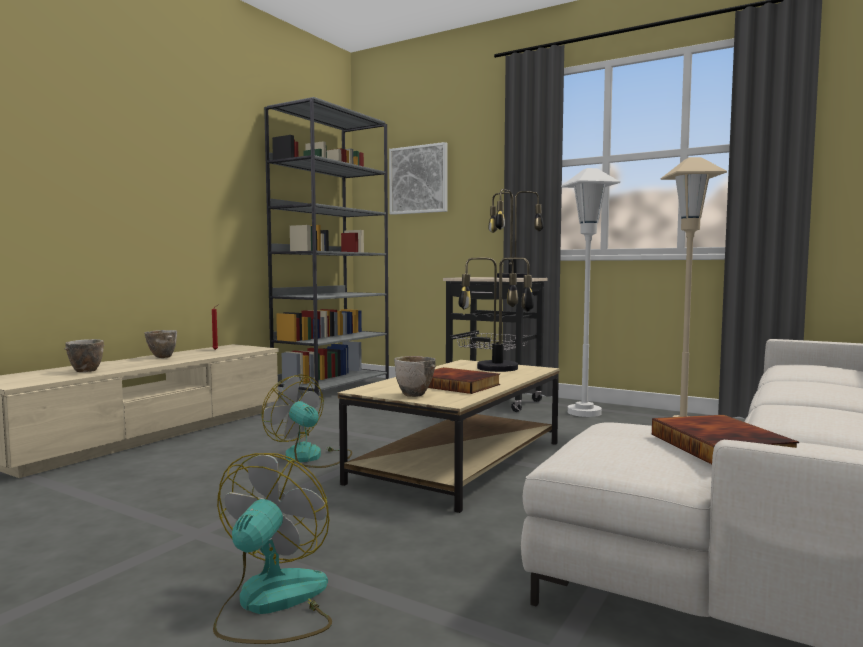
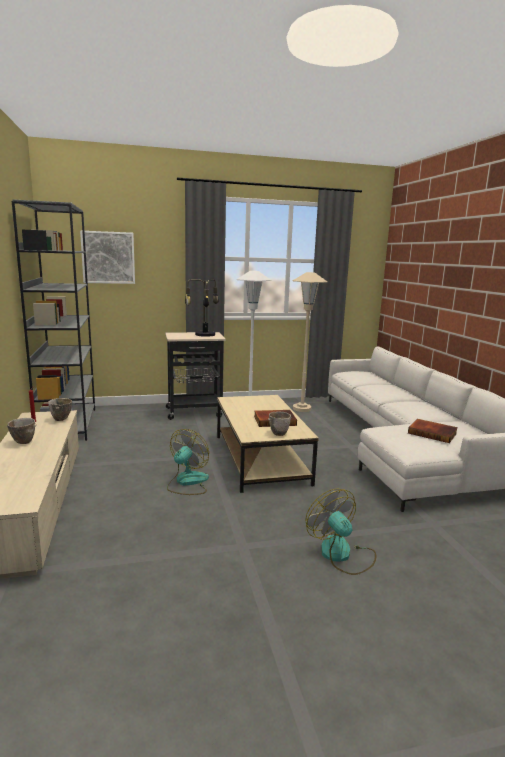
camera: 45 degrees left, 10 degrees up
(84, 371) = (23, 475): bowl -> bowl (61, 420)
(311, 457) = (187, 482): fan -> fan turned 120 degrees clockwise
(498, 368) = (255, 401): table lamp -> none

